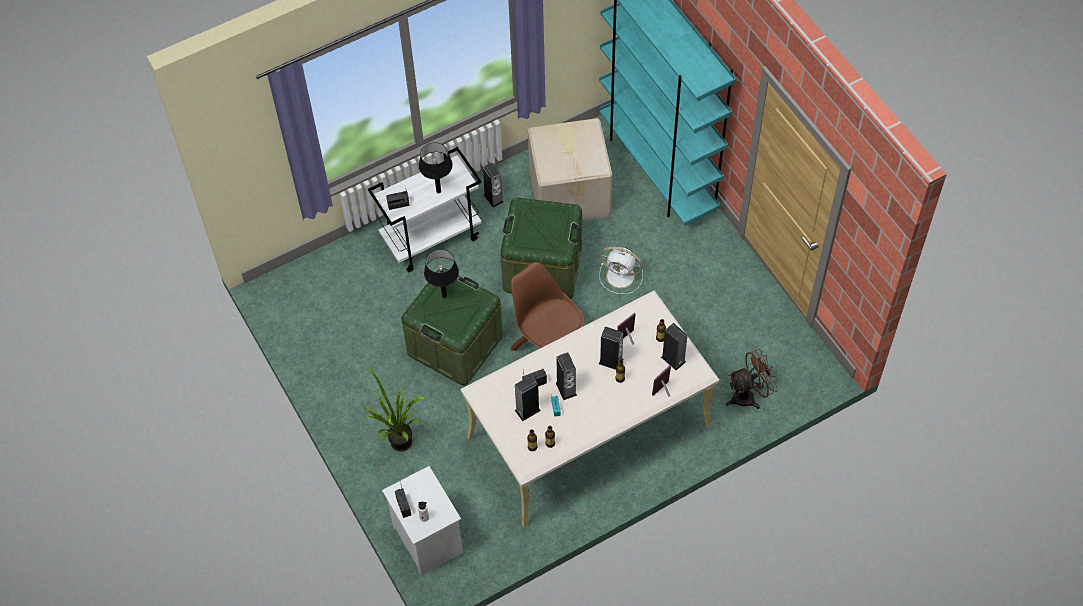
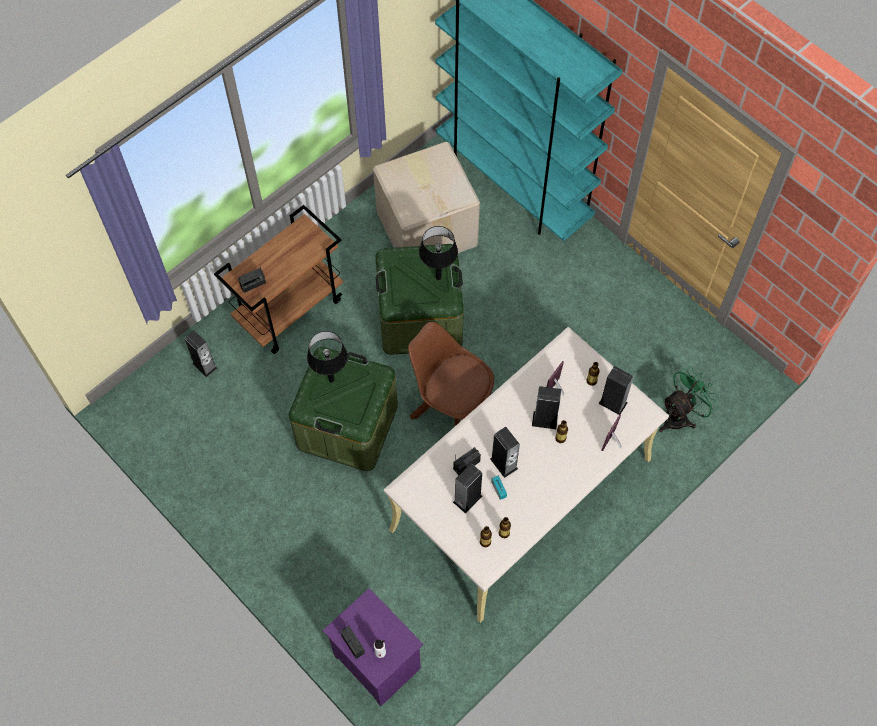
camera: 15 degrees left, 5 degrees up
(399, 447) = (316, 559): potted plant -> none
(426, 539) = (375, 662): white nightstand -> purple nightstand
(432, 238) = (290, 309): white cart -> brown cart
(438, 191) = (294, 259): black table lamp -> black table lamp (438, 277)
(493, 198) = (345, 250): speaker -> speaker (204, 365)
(622, 276) = (508, 310): white fan -> none
(748, 396) = (680, 416): brown fan -> green fan

